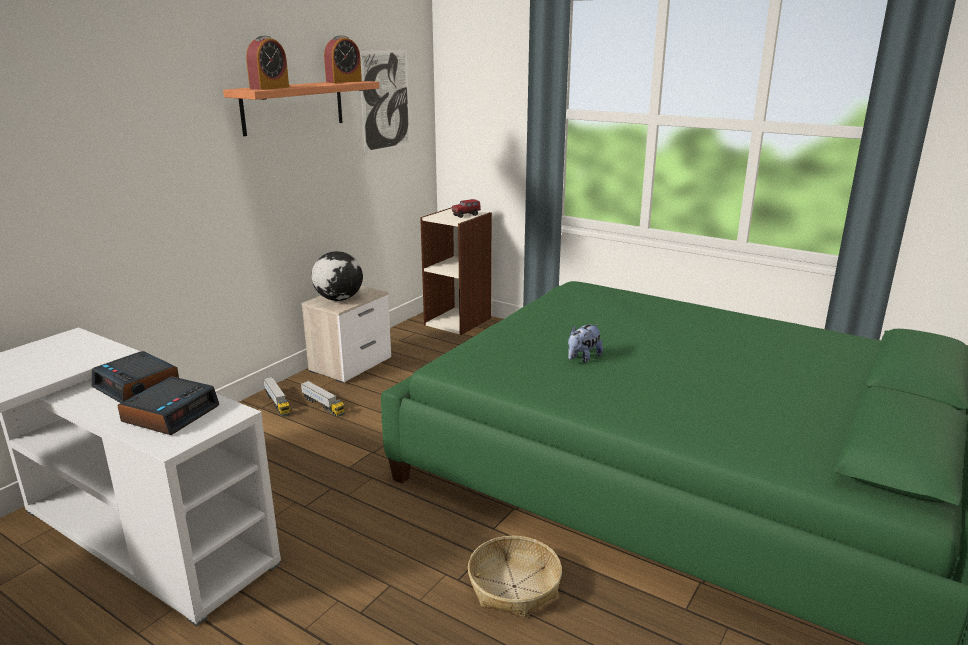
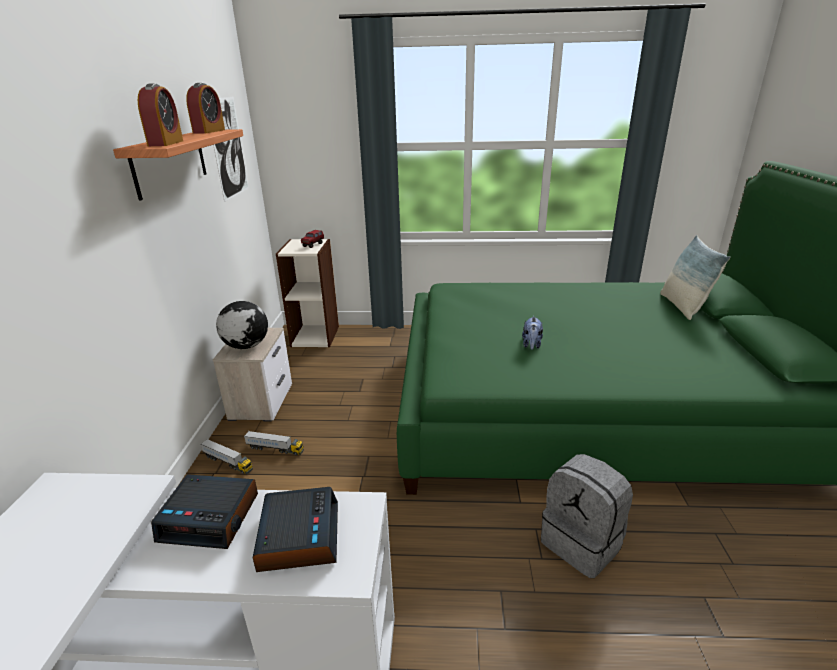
camera: 30 degrees left, 5 degrees up
(514, 586) = (582, 543): basket -> grey backpack
(853, 370) = (682, 307): none -> pillow

